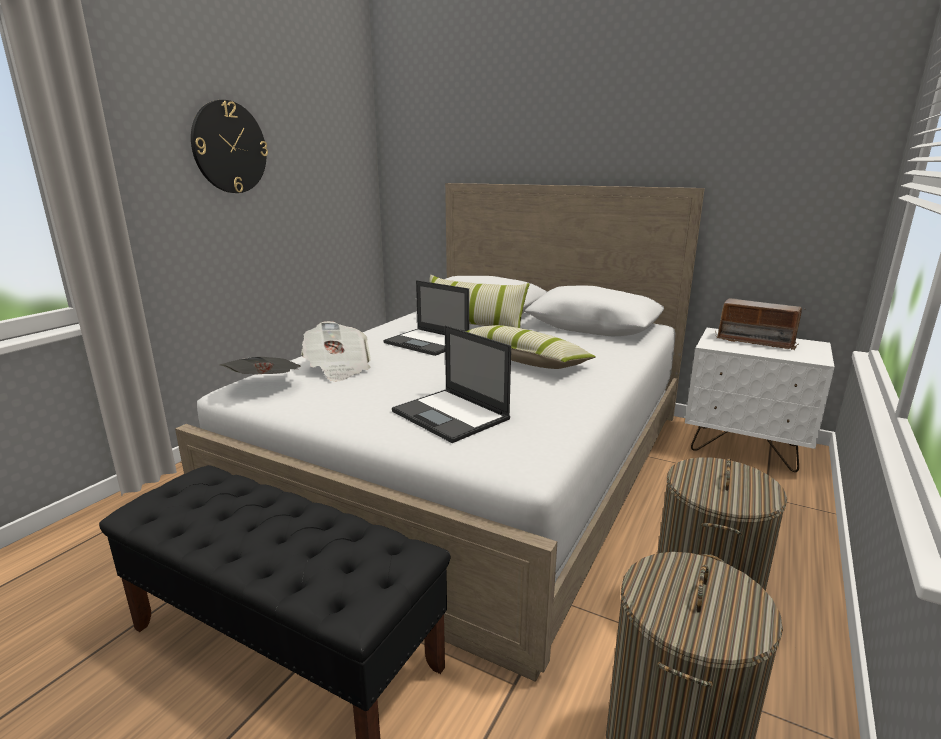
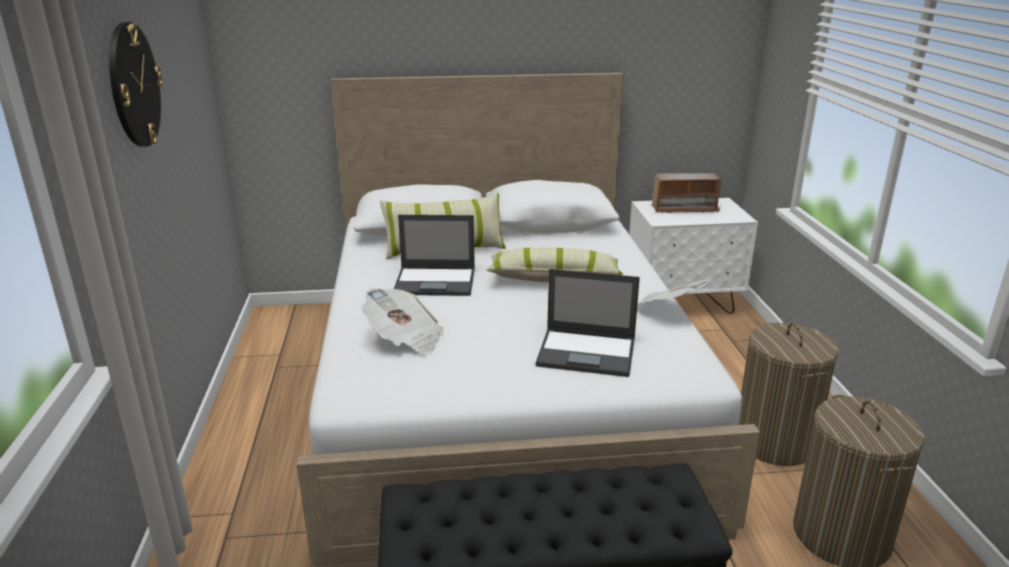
camera: 35 degrees left, 5 degrees up
(266, 386) = (369, 382): newspaper -> newspaper (669, 309)

